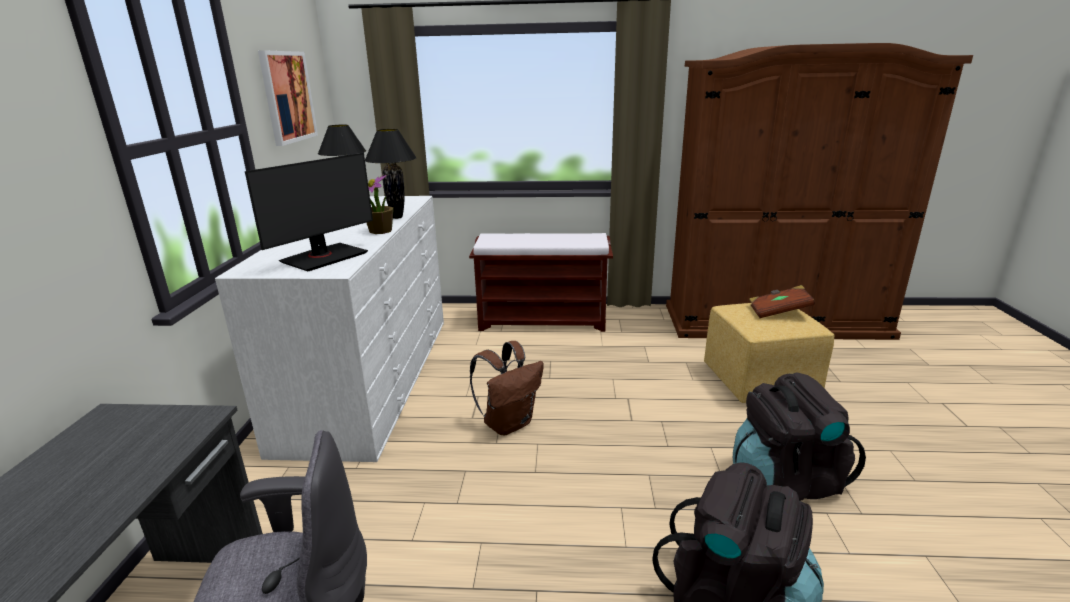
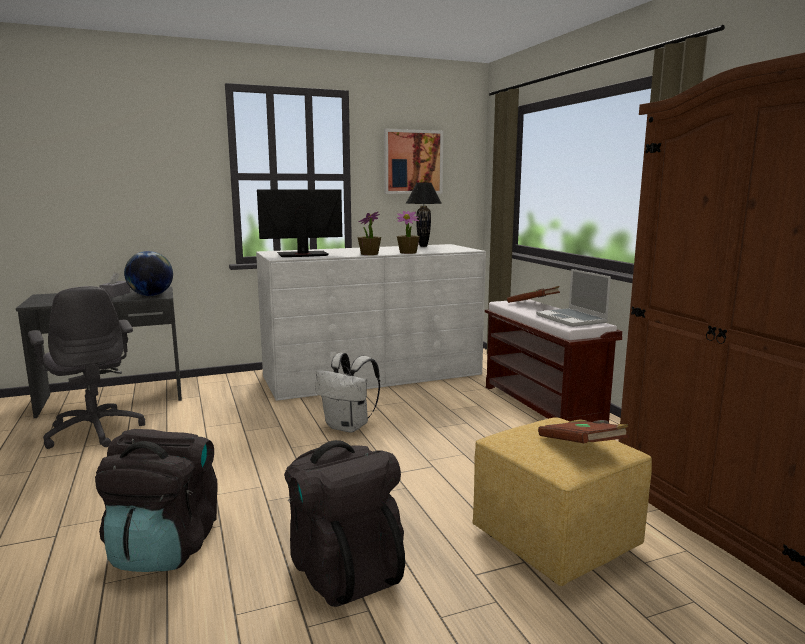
camera: 65 degrees right, 10 degrees down
(81, 472) = (115, 294): none -> grey tissue box
(172, 427) = (151, 295): none -> globe
(323, 257) = (302, 255): monitor -> monitor turned 150 degrees clockwise
(397, 217) = (408, 252): black table lamp -> potted plant
(507, 236) = (533, 304): none -> brown book
(509, 423) = (349, 426): brown backpack -> white backpack
(576, 238) = (572, 319): none -> laptop

